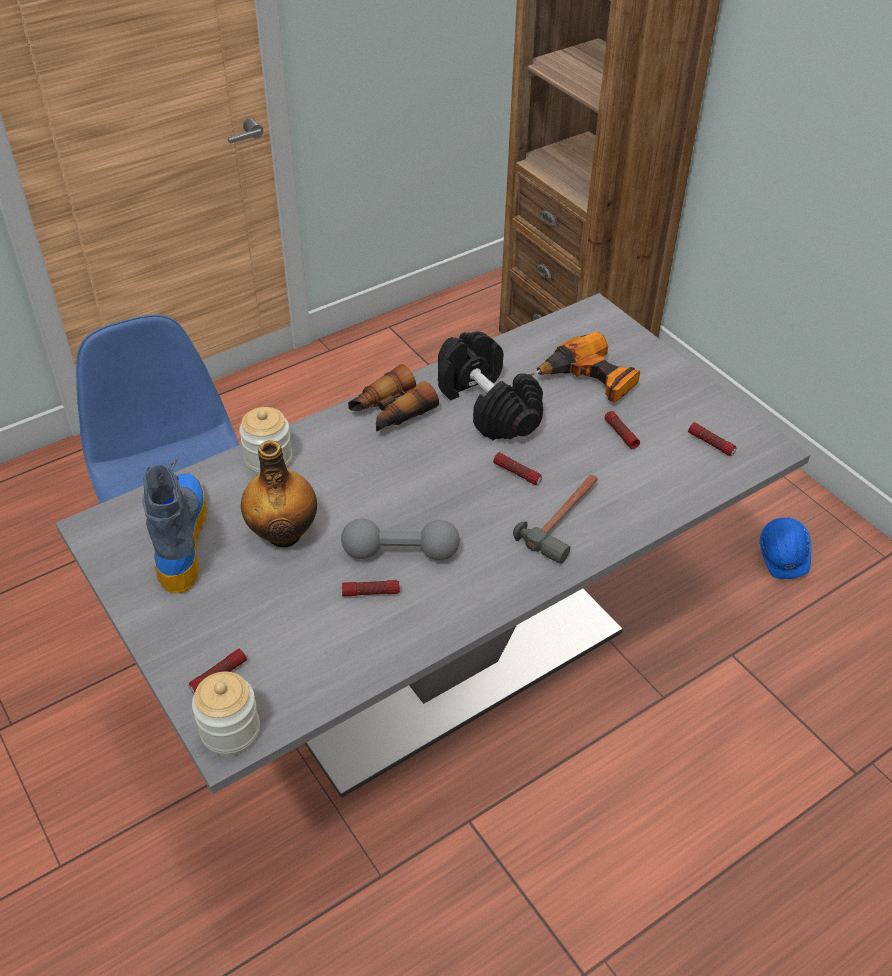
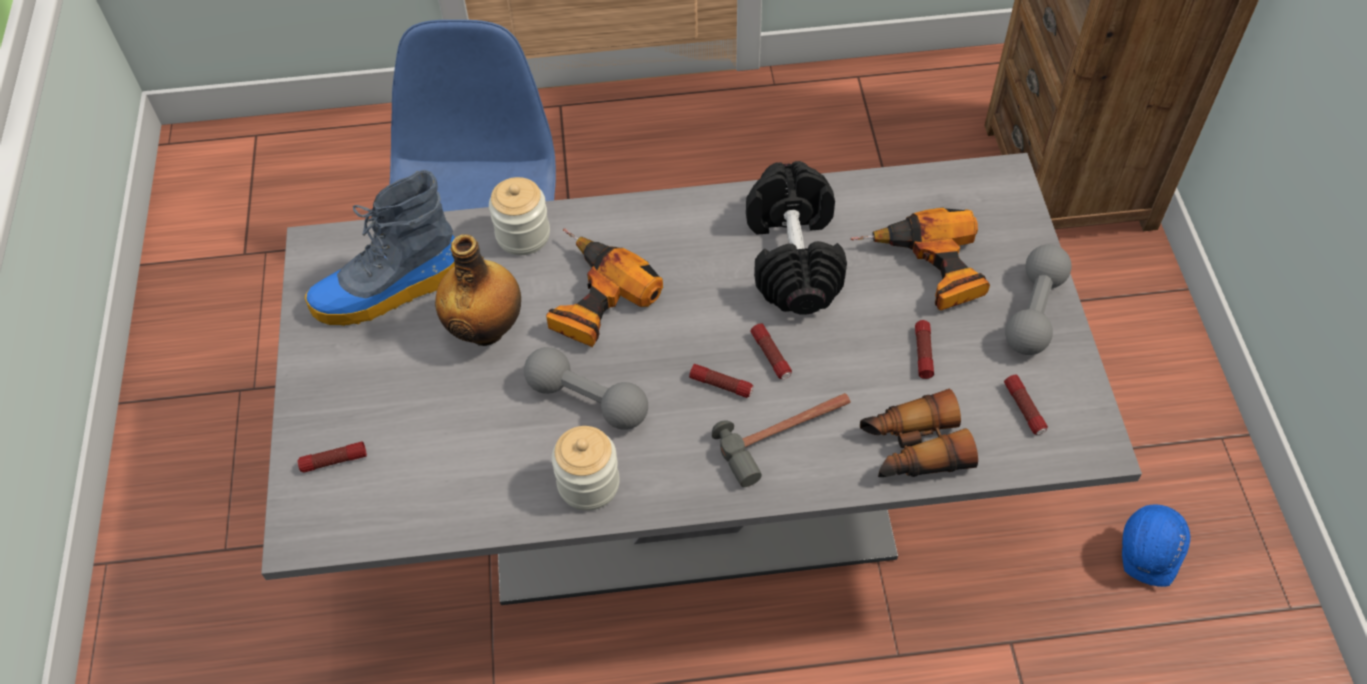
camera: 30 degrees right, 10 degrees up
(180, 537) = (387, 292): boot -> boot turned 135 degrees counterclockwise
(230, 731) = (311, 524): jar -> jar (588, 484)
(355, 484) = (592, 299): none -> power drill
(370, 592) = (529, 433): flashlight -> flashlight (721, 385)
(391, 412) = (683, 224): binoculars -> binoculars (913, 448)
(674, 384) = (1034, 311): none -> grey dumbbell

